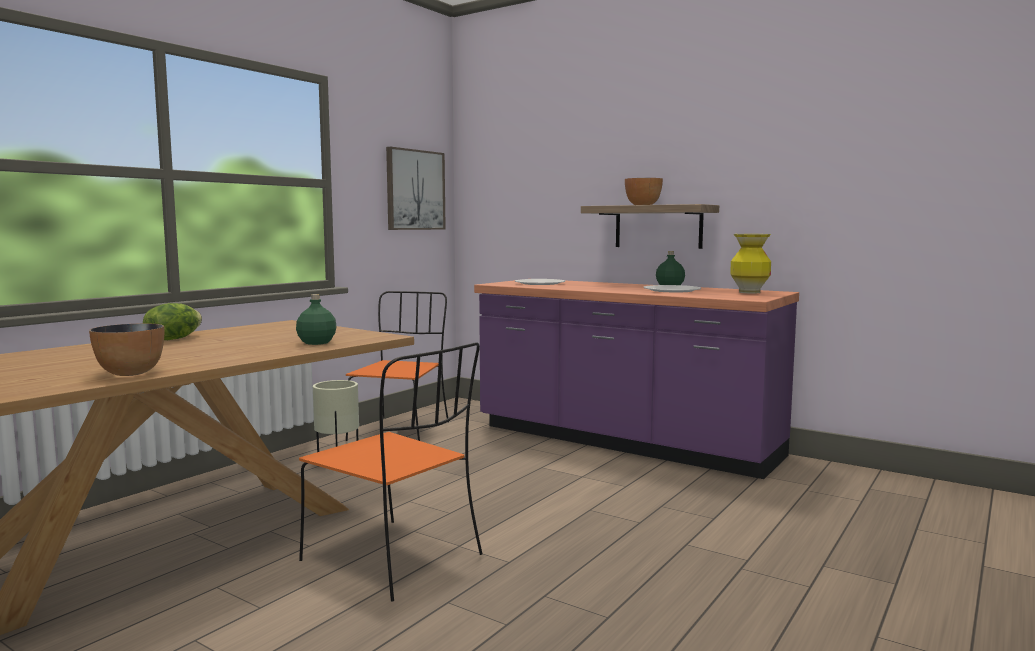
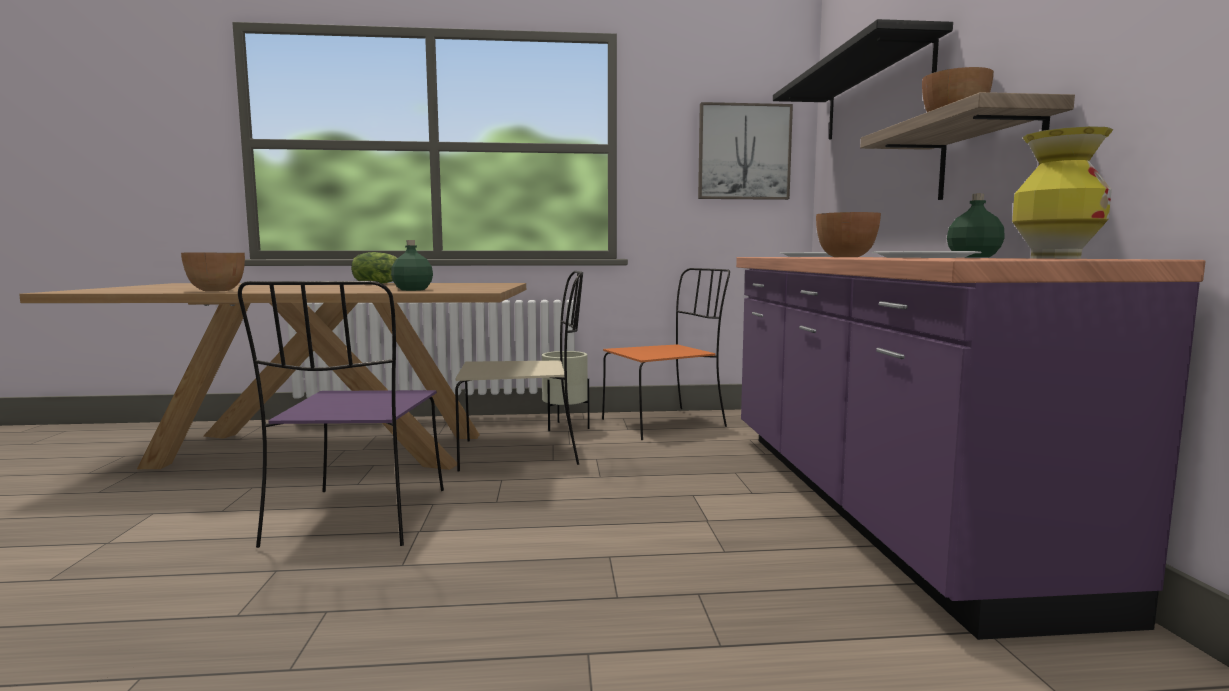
camera: 50 degrees right, 0 degrees up
(365, 480) = (524, 453): none -> beige chair
(395, 559) = (358, 519): orange chair -> purple chair
(538, 164) = (875, 93): none -> black shelf
(606, 288) = (846, 257): none -> bowl

